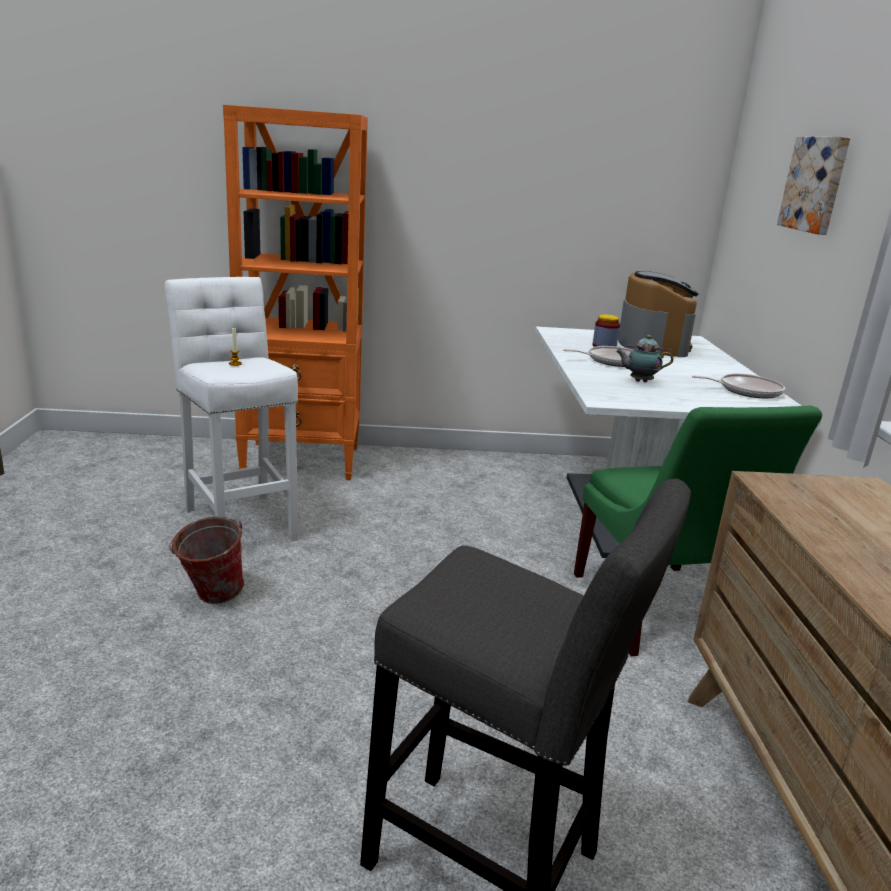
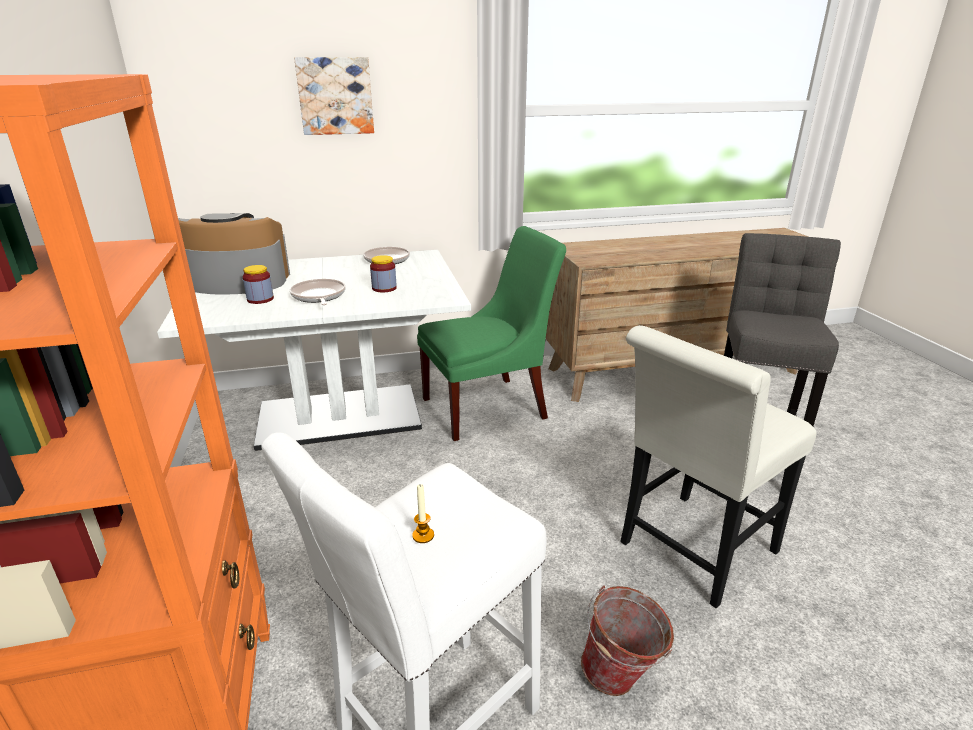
camera: 100 degrees left, 5 degrees up
(313, 691) = (691, 552): none -> white chair
(639, 381) = (384, 288): teapot -> jar

